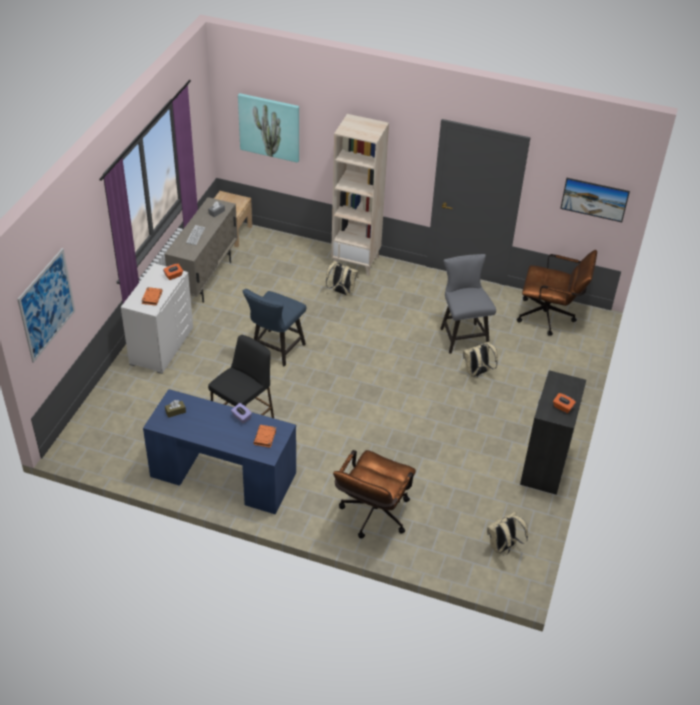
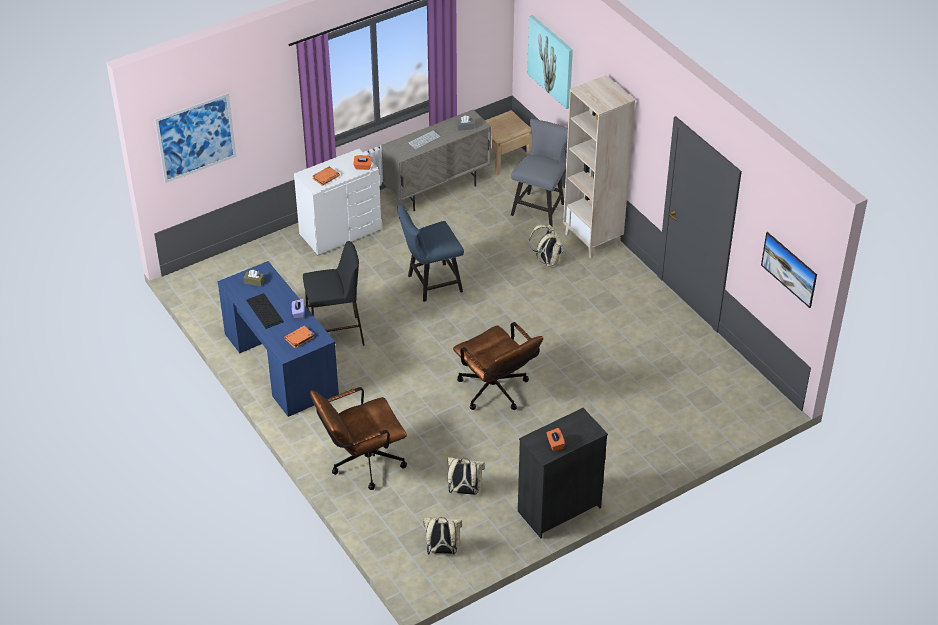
camera: 40 degrees right, 0 degrees up
(210, 430) = (264, 310): none -> keyboard
(462, 335) = (617, 357): grey chair -> grey chair (540, 207)
(477, 373) = (591, 397): beige backpack -> beige backpack (464, 491)
(550, 317) = (727, 385): brown office chair -> brown office chair (496, 393)

